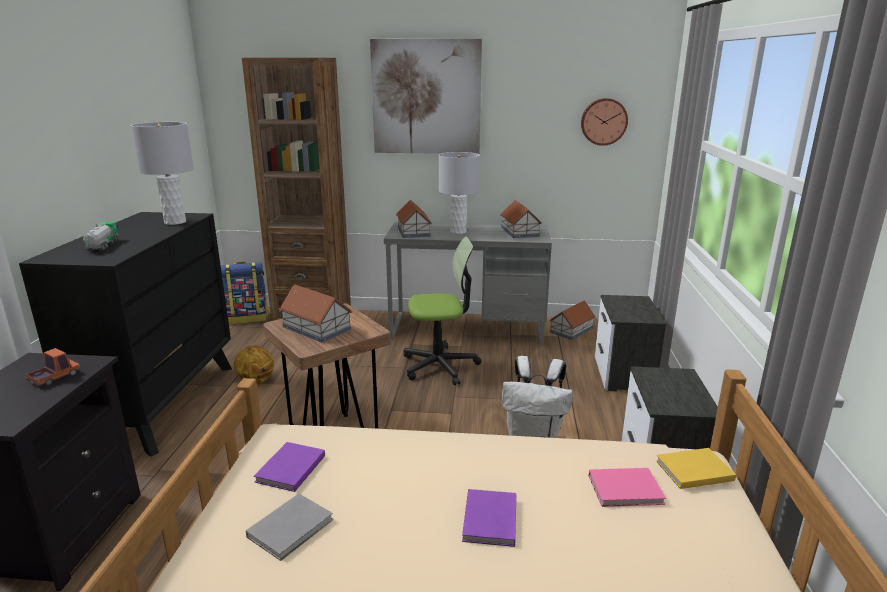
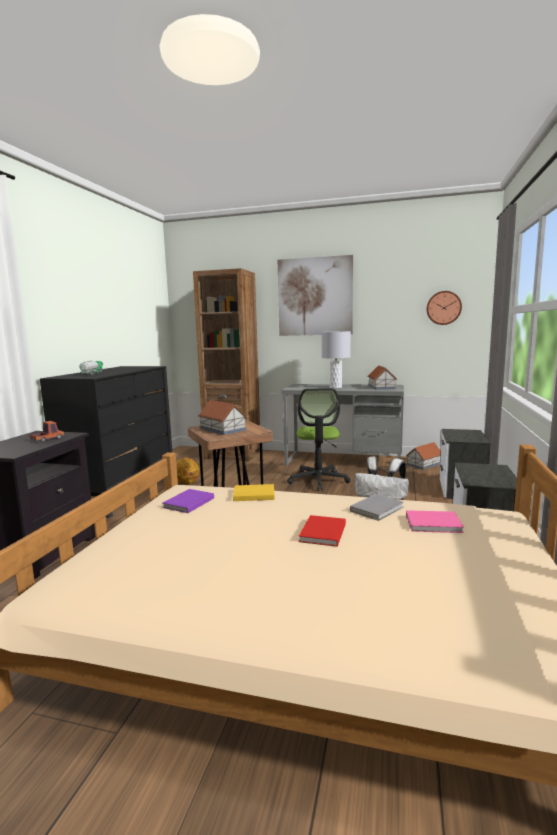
camera: 10 degrees right, 10 degrees down
(174, 222) = (140, 368): grey table lamp -> none
(248, 318) = (189, 452): backpack -> none
(293, 527) = (181, 529): grey book -> grey book (378, 509)
(413, 231) = (304, 387): toy house -> none
(440, 366) = (318, 480): office chair -> office chair turned 90 degrees clockwise
(489, 521) = (321, 533): purple book -> red book
(692, 470) = (492, 517): yellow book -> yellow book (252, 494)

